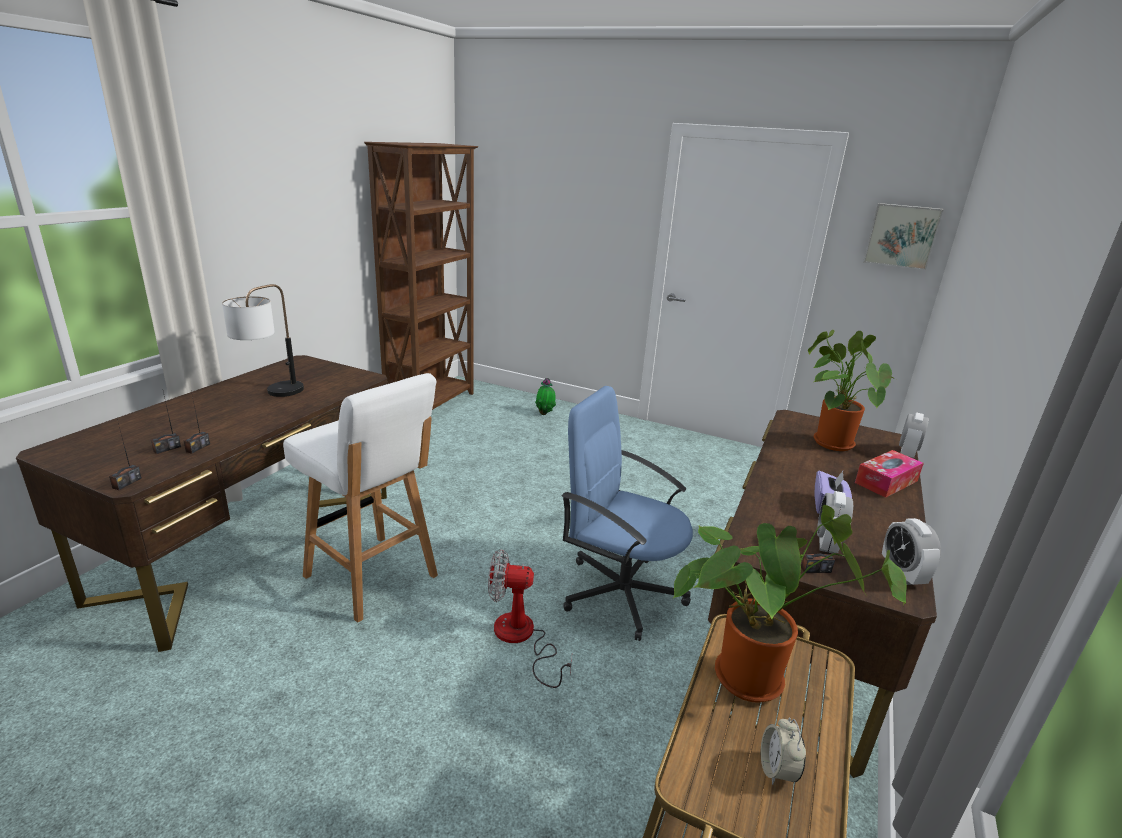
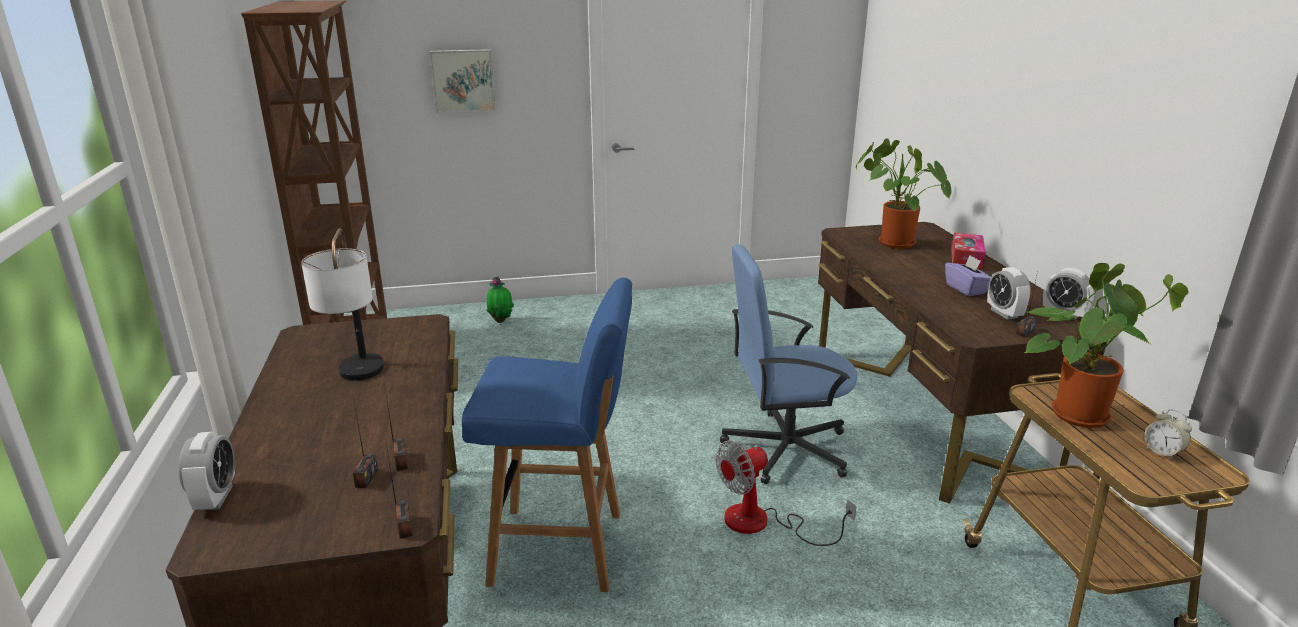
camera: 35 degrees left, 0 degrees up
(372, 578) = (561, 549): white stool -> blue stool
(901, 236) = (824, 46): picture -> picture (463, 80)
(906, 453) = (945, 235): alarm clock -> alarm clock (216, 498)

